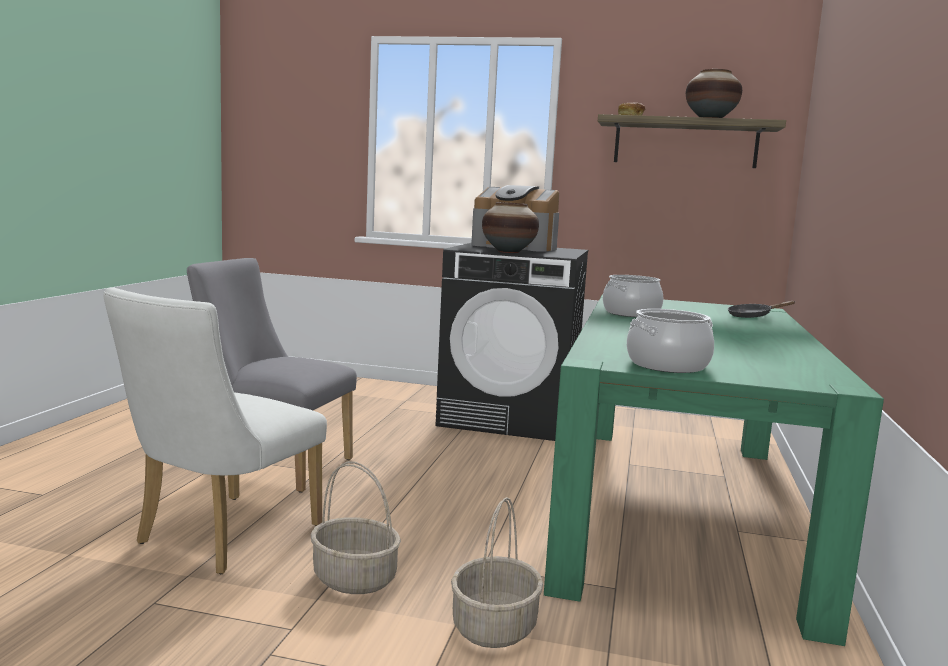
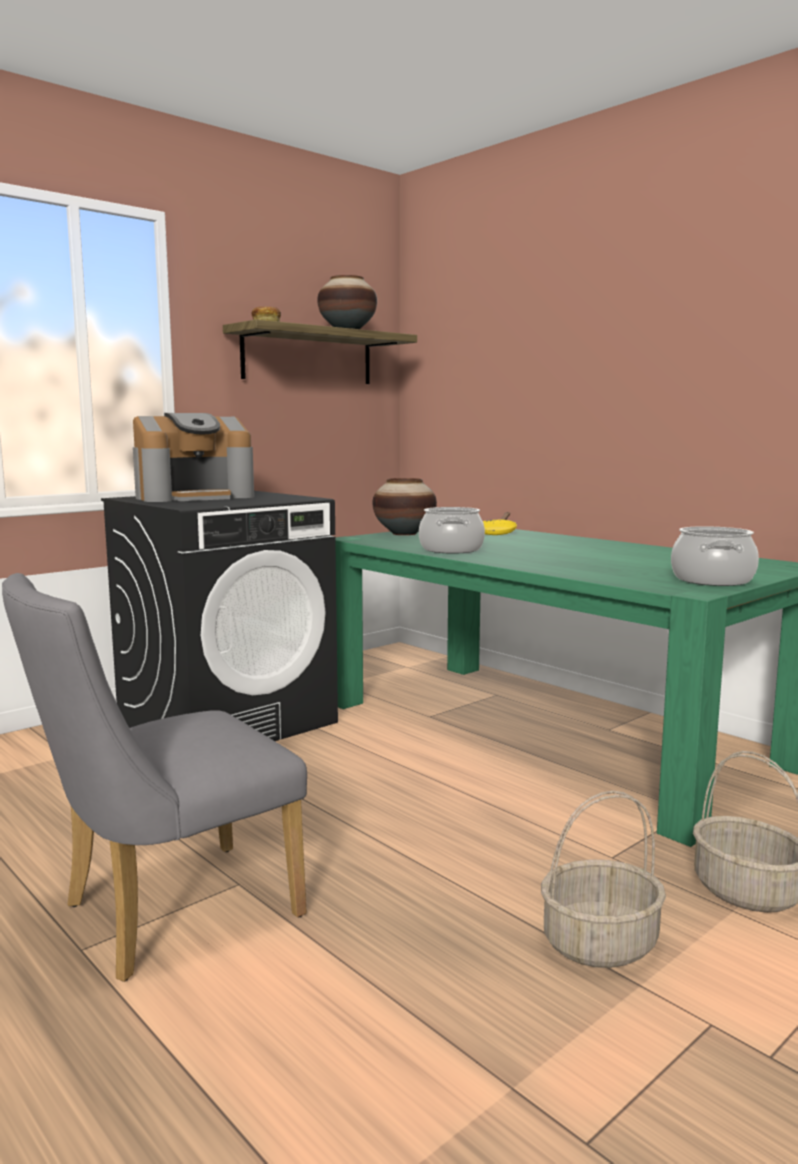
camera: 55 degrees left, 0 degrees up
(219, 538) = (401, 1027): white chair -> none
(509, 252) = (248, 502): vase -> vase (404, 533)
(753, 316) = (497, 532): black frying pan -> yellow frying pan

